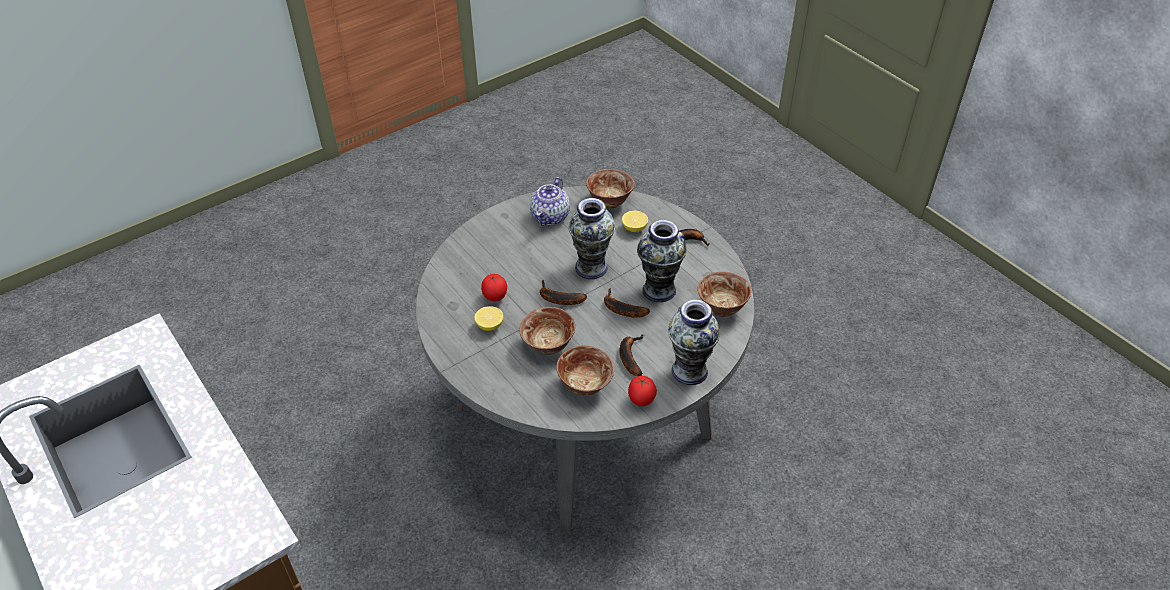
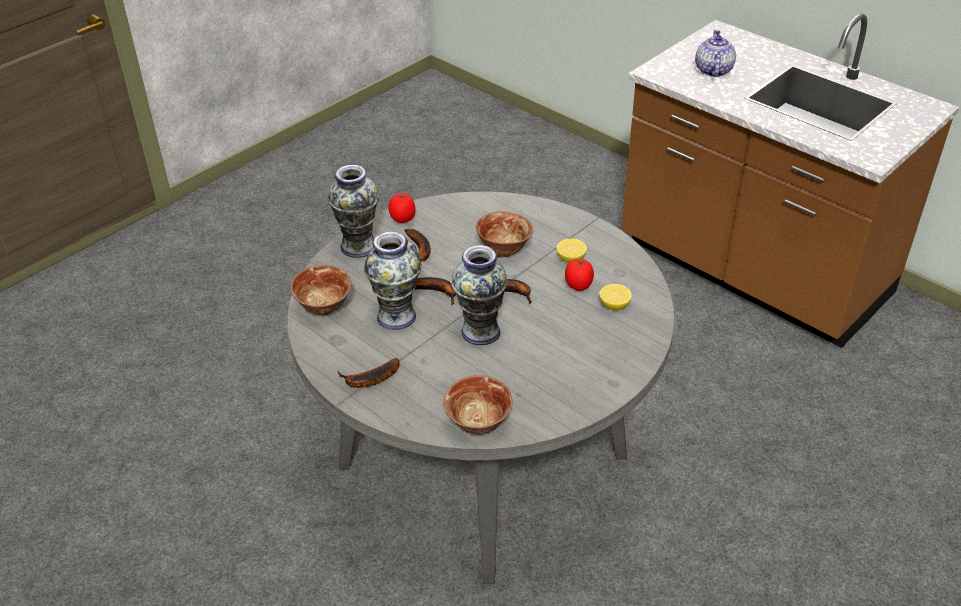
camera: 170 degrees right, 5 degrees down
(551, 216) = (552, 390): teapot -> teapot (713, 70)
(585, 385) = (458, 223): bowl -> none
(634, 228) = (437, 388): lemon -> lemon (614, 305)

